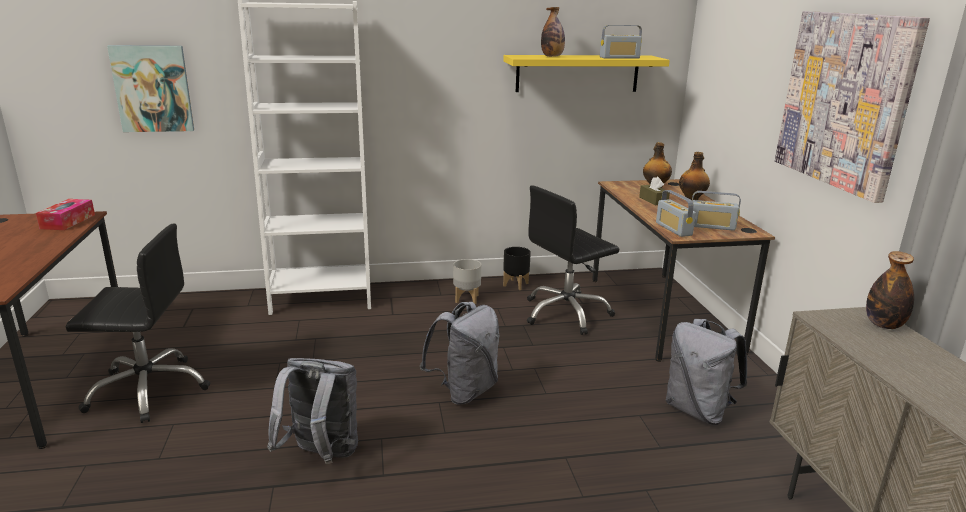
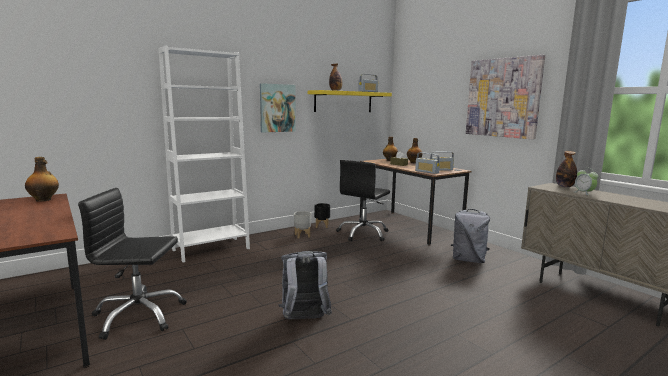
camera: 25 degrees left, 10 degrees down
(68, 221) = (44, 200): tissue box -> bottle
(148, 389) = (138, 315): black office chair -> black office chair turned 150 degrees counterclockwise
(153, 89) = (86, 107): picture -> picture (277, 108)
(464, 391) = (350, 274): grey backpack -> none
(892, 355) = (584, 193): none -> alarm clock

